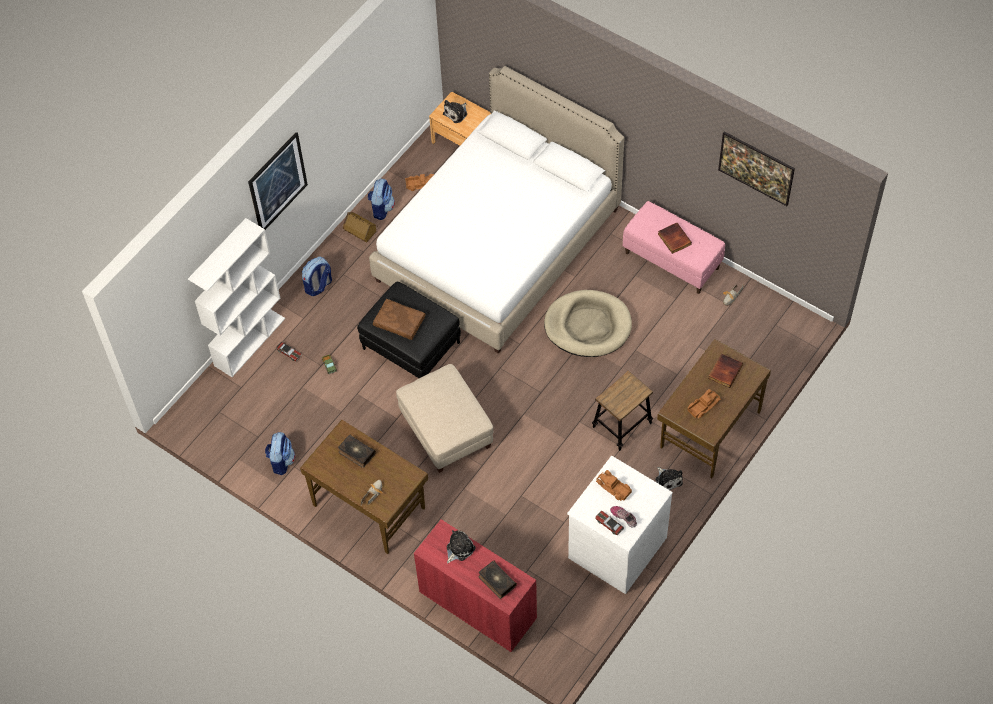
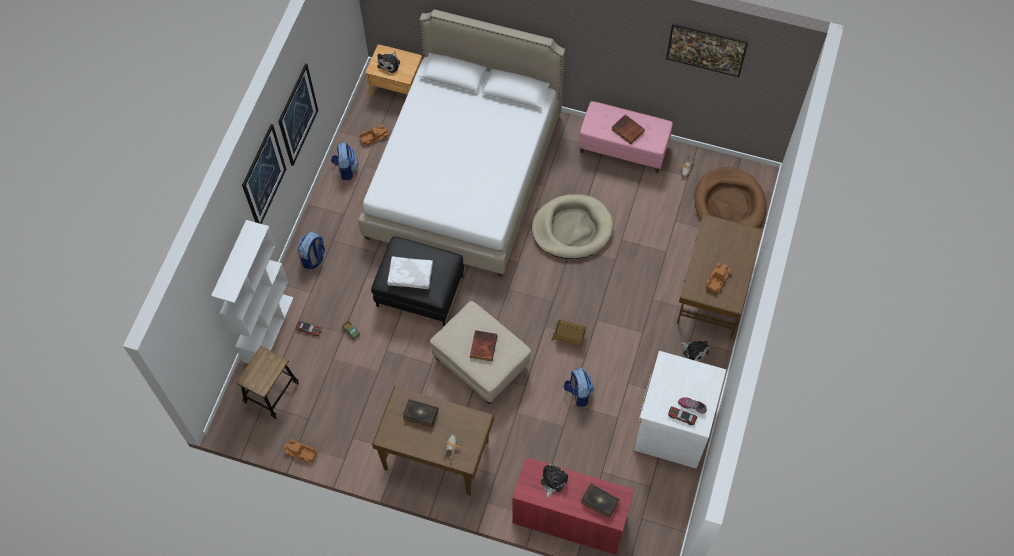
camera: 20 degrees left, 5 degrees up
(281, 461) = (339, 435): backpack -> backpack (578, 393)
(333, 134) = (297, 115): none -> picture
(360, 234) = (335, 198): toy house -> toy house (569, 338)
(398, 323) = (410, 276): brown pillow -> white pillow
(613, 488) = (672, 381): toy truck -> toy truck (300, 452)
(622, 425) = (635, 312): stool -> stool (272, 393)
(724, 371) = (723, 241): book -> book (482, 346)
(762, 344) = (729, 204): none -> brown dog bed

